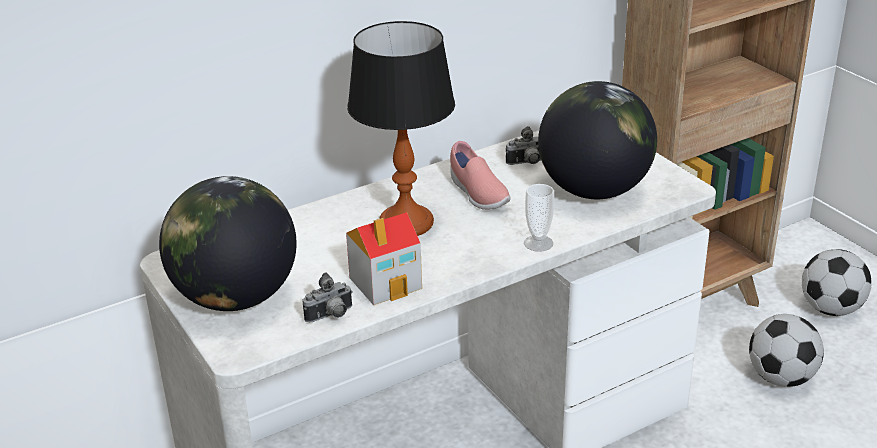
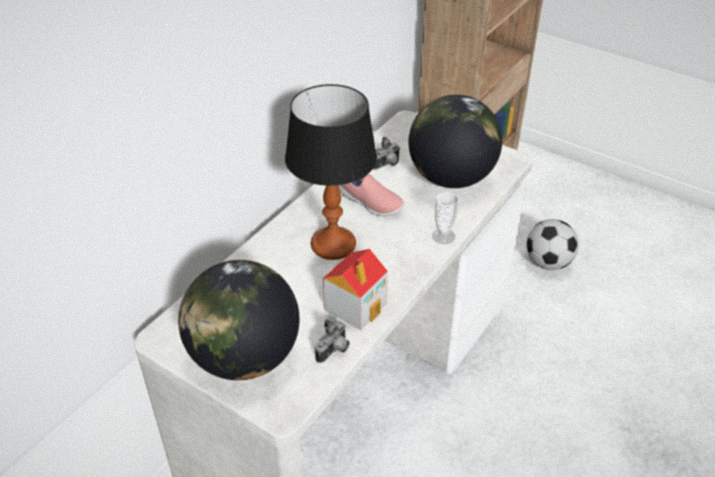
camera: 25 degrees left, 10 degrees up
(831, 309) = (551, 201): football -> none

